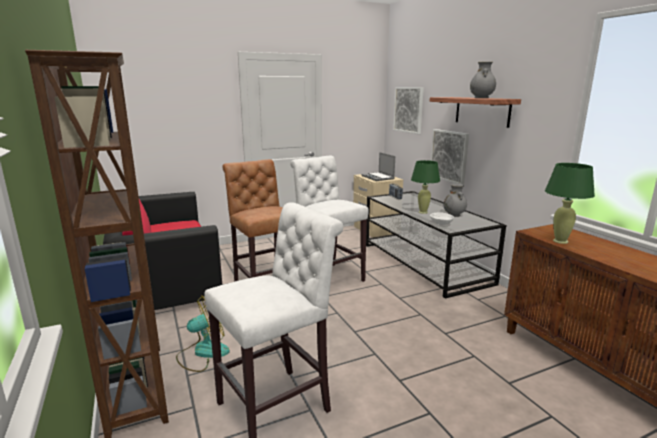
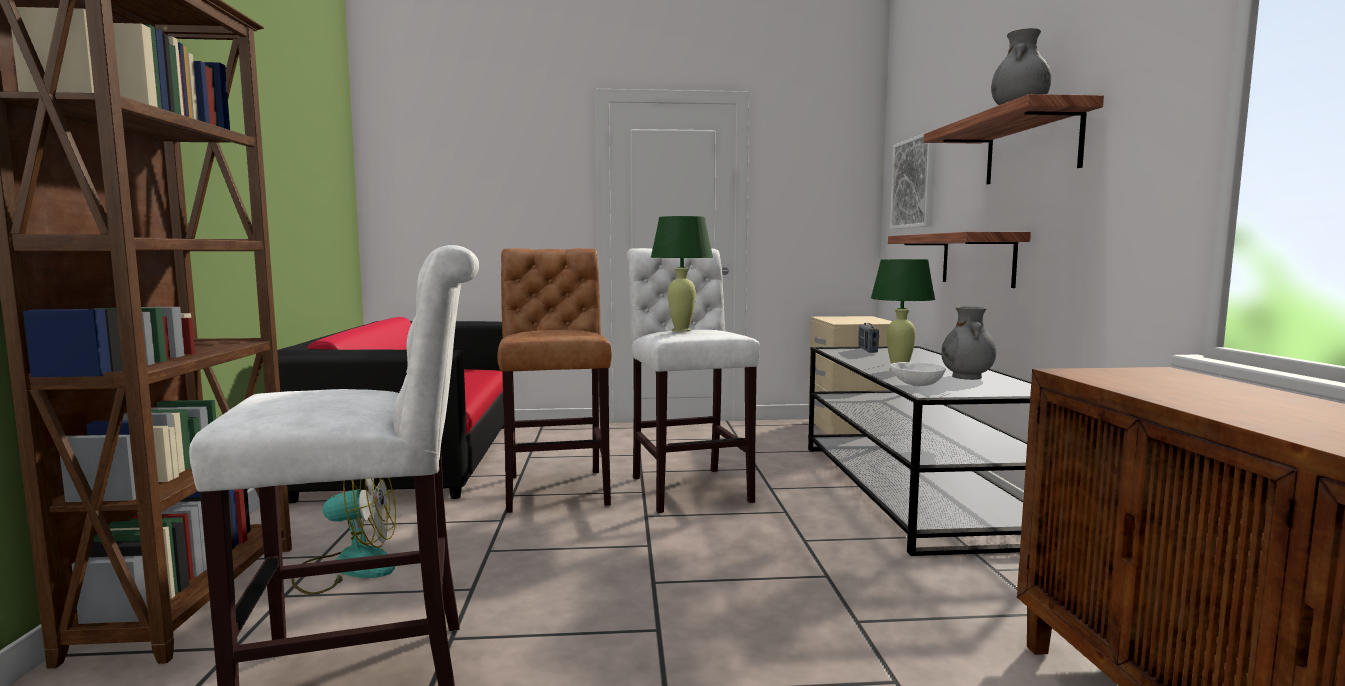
camera: 20 degrees right, 10 degrees down
(378, 177) = (853, 320): laptop -> none
(449, 156) = (977, 259): picture -> shelf
(560, 241) = (1137, 386): green table lamp -> green table lamp (681, 330)

